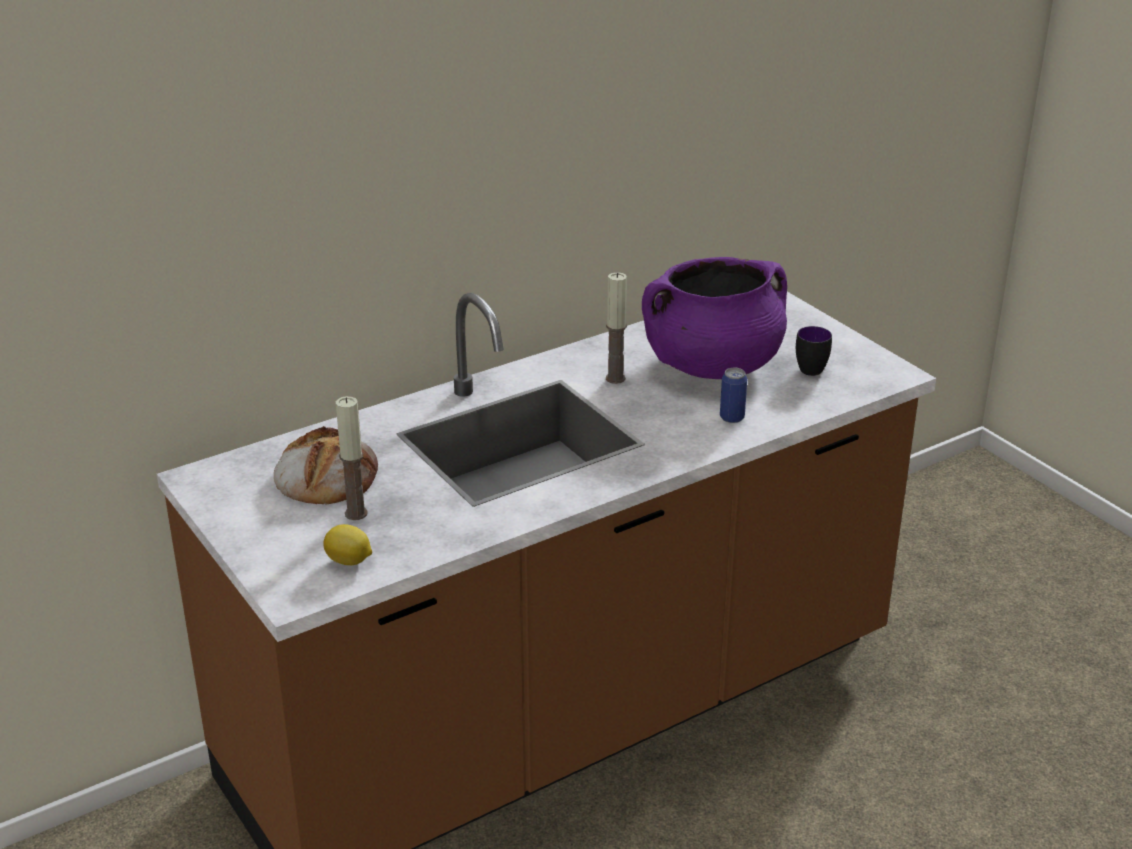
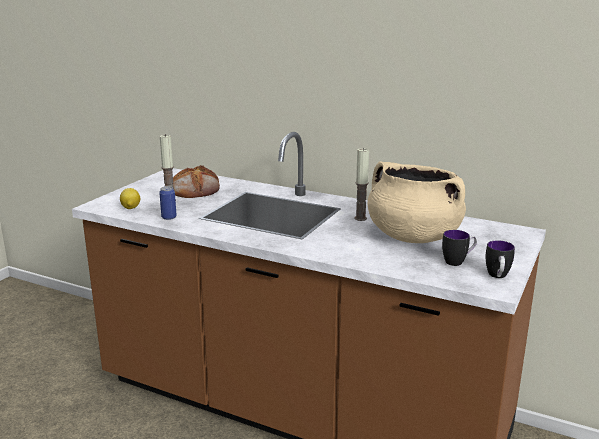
camera: 60 degrees right, 10 degrees down
(712, 366) = (413, 236): purple cooking pot -> beige cooking pot
(732, 417) = (361, 253): can -> can (169, 217)
(869, 361) = (497, 277): none -> mug

